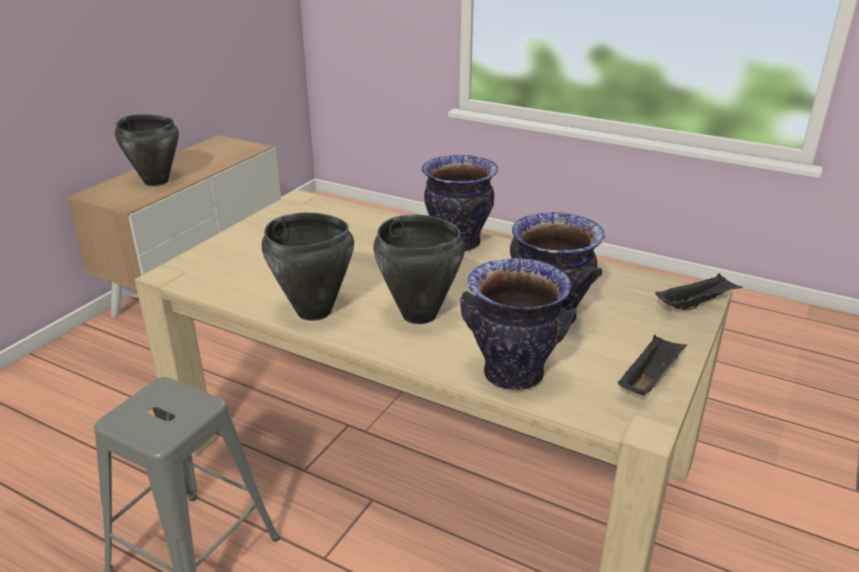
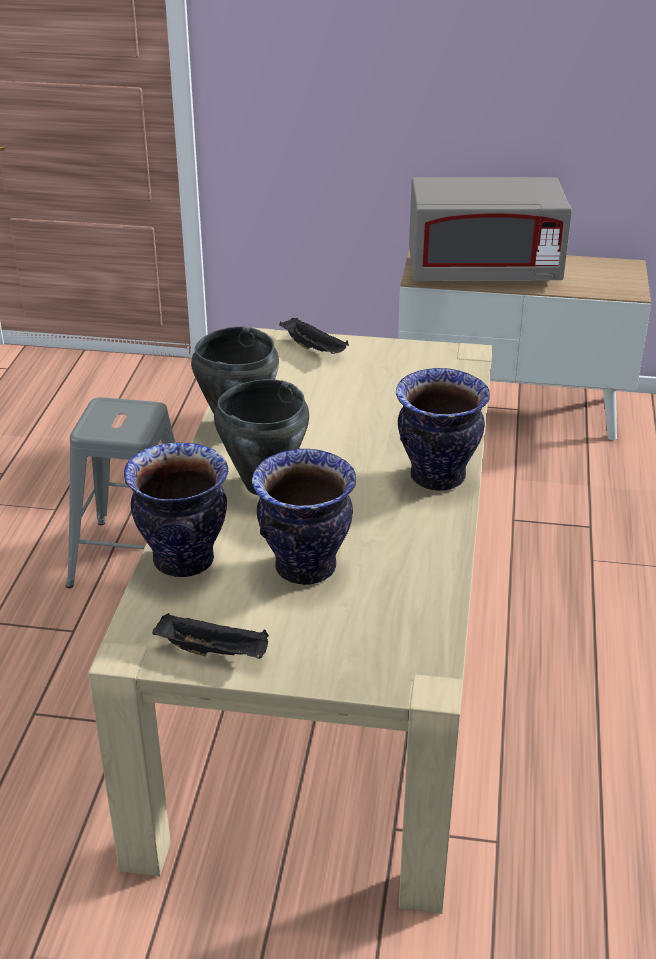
camera: 70 degrees right, 5 degrees up
(156, 181) = (483, 272): black cooking pot -> grey microwave
(695, 304) = (400, 679): black tray -> black tray (315, 349)

